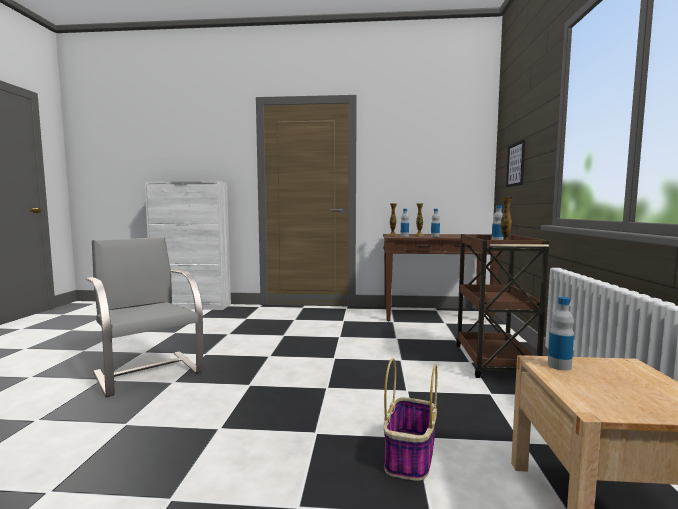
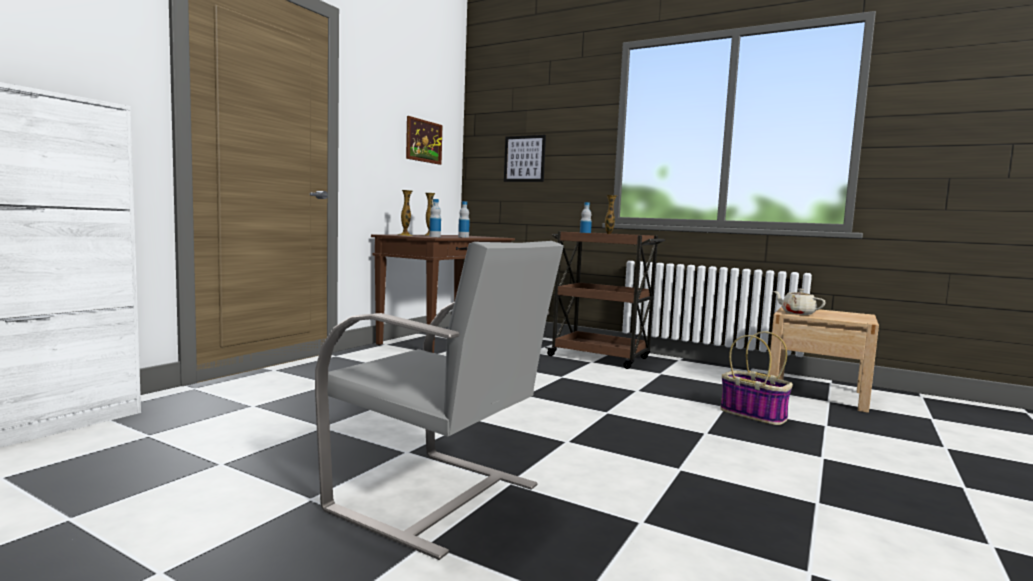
camera: 65 degrees left, 0 degrees up
(148, 371) = (438, 499): grey chair -> grey chair turned 135 degrees counterclockwise
(441, 163) = (424, 141): none -> picture
(559, 366) = (797, 313): bottle -> beige teapot

